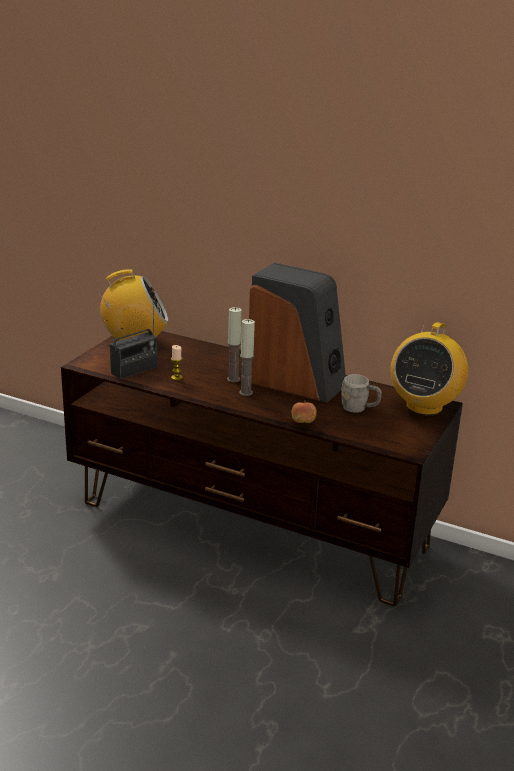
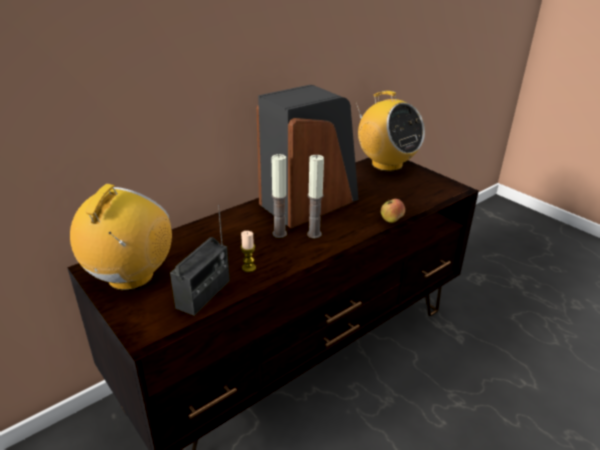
camera: 65 degrees left, 5 degrees up
(134, 370) = (203, 294): radio -> radio turned 45 degrees clockwise
(359, 409) = (377, 189): grey mug -> none

